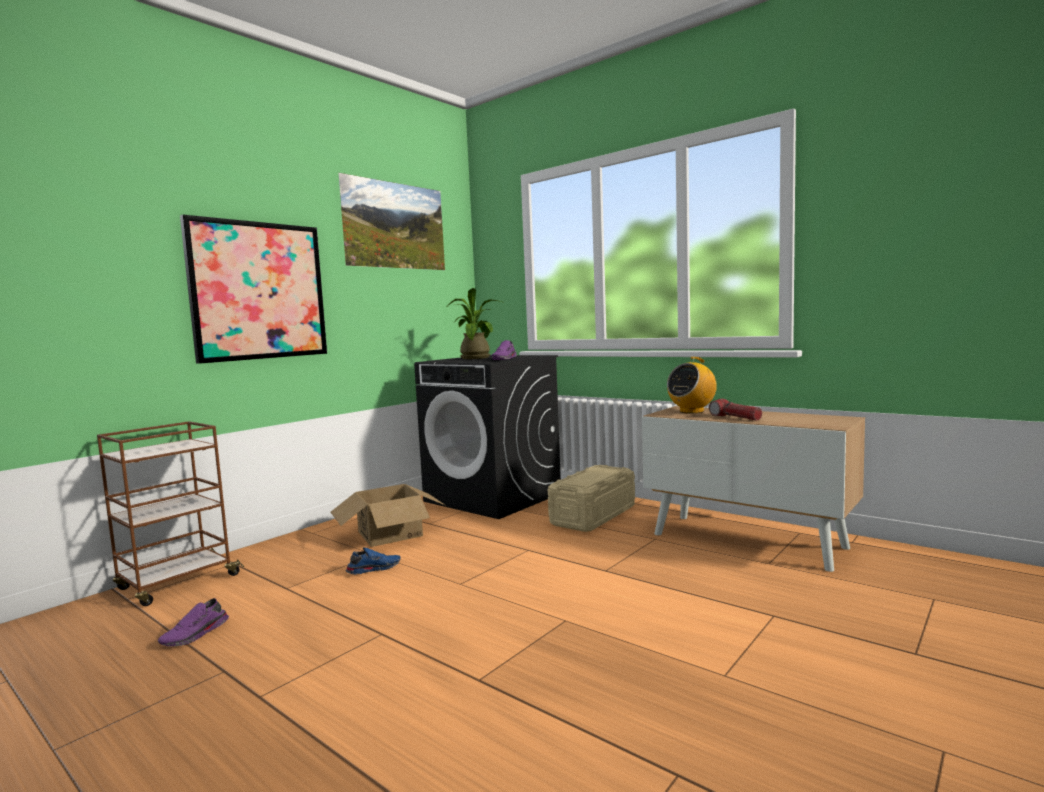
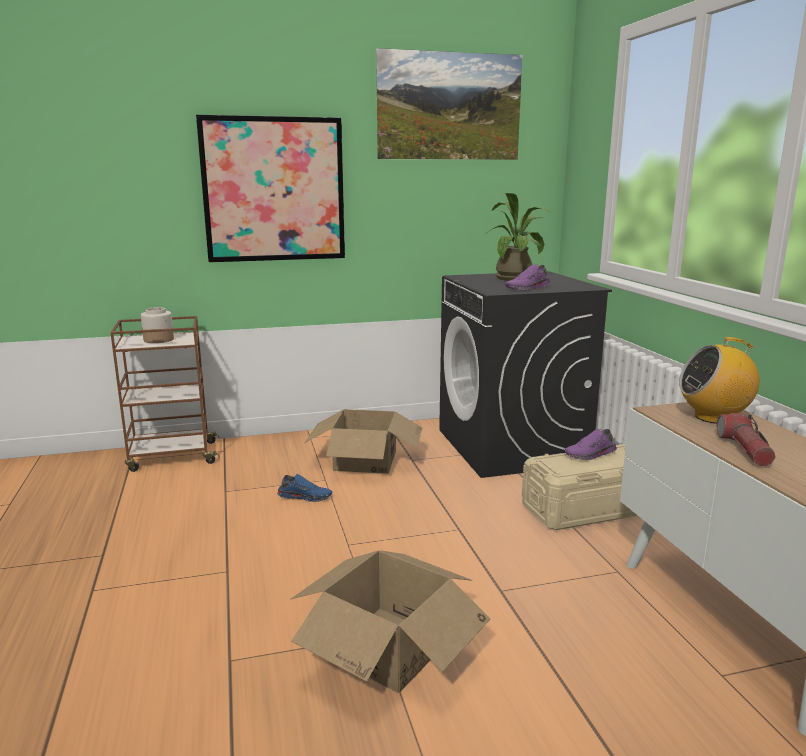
camera: 35 degrees right, 10 degrees up
(160, 448) = (159, 339): none -> jar
(196, 635) = (126, 512): purple shoe -> purple shoe (591, 455)
(582, 623) = (389, 647): none -> cardboard box

